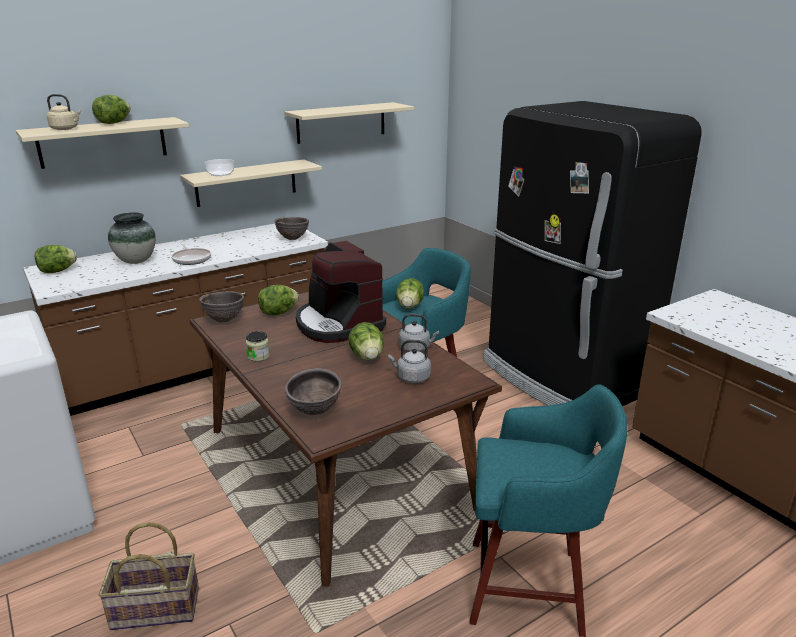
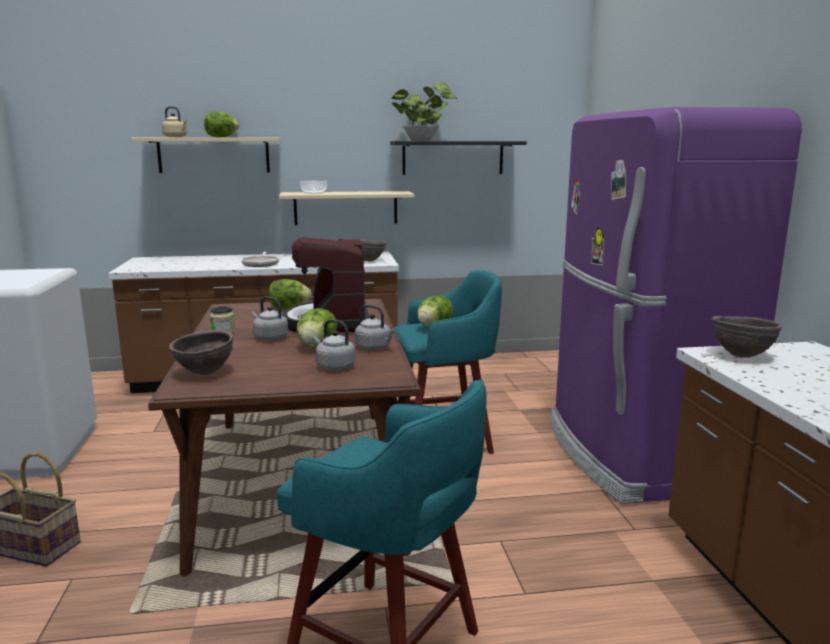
camera: 25 degrees right, 10 degrees down
(57, 271) = (151, 261): lettuce -> none
(136, 261) = (217, 261): vase -> none
(224, 320) = (236, 307): brown bowl -> brown bowl (742, 356)
(312, 355) = (269, 338): none -> grey kettle
(321, 111) = (423, 140): none -> potted plant
(341, 122) = (453, 157): beige shelf -> black shelf
(562, 378) = (635, 455): black fridge -> purple fridge

